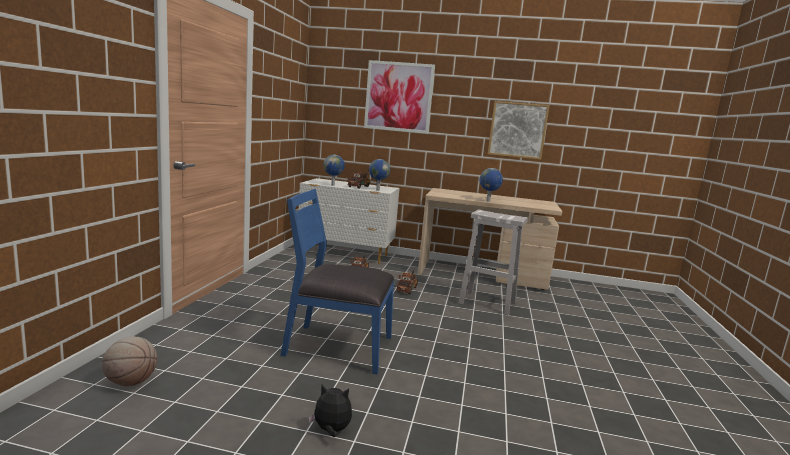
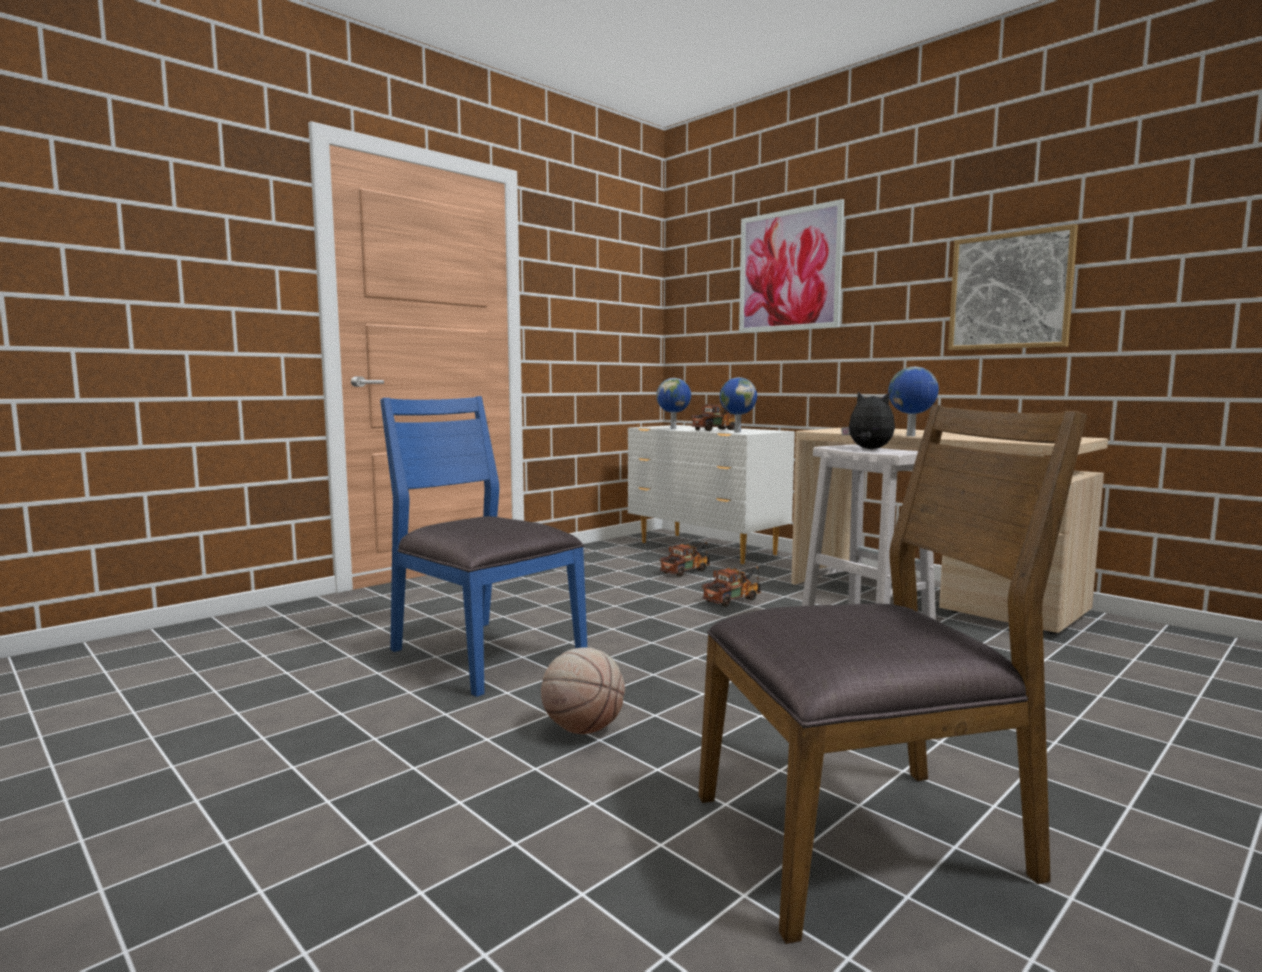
camera: 35 degrees right, 5 degrees down
(131, 382) = (194, 645): basketball -> basketball (583, 729)
(331, 431) = (288, 746): plush toy -> plush toy (869, 449)
(600, 397) = (863, 838): none -> brown chair

